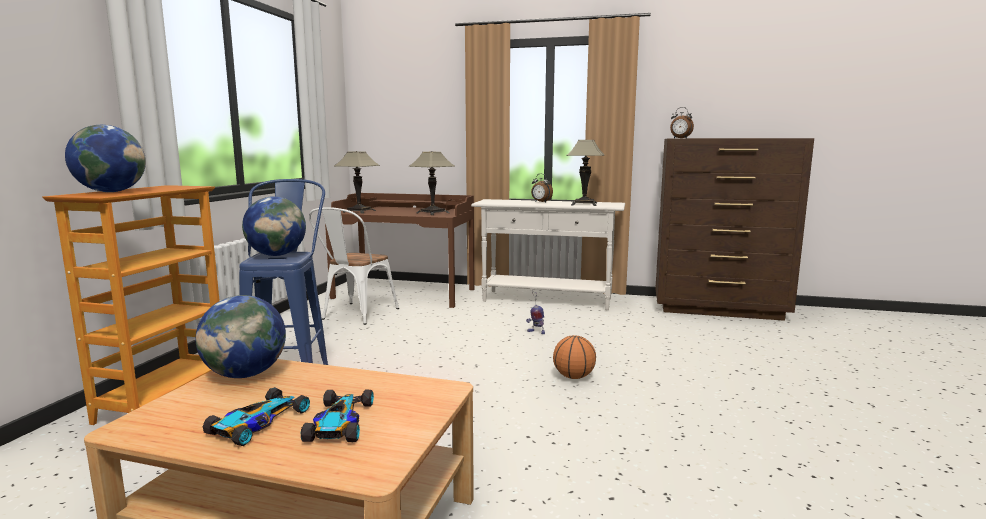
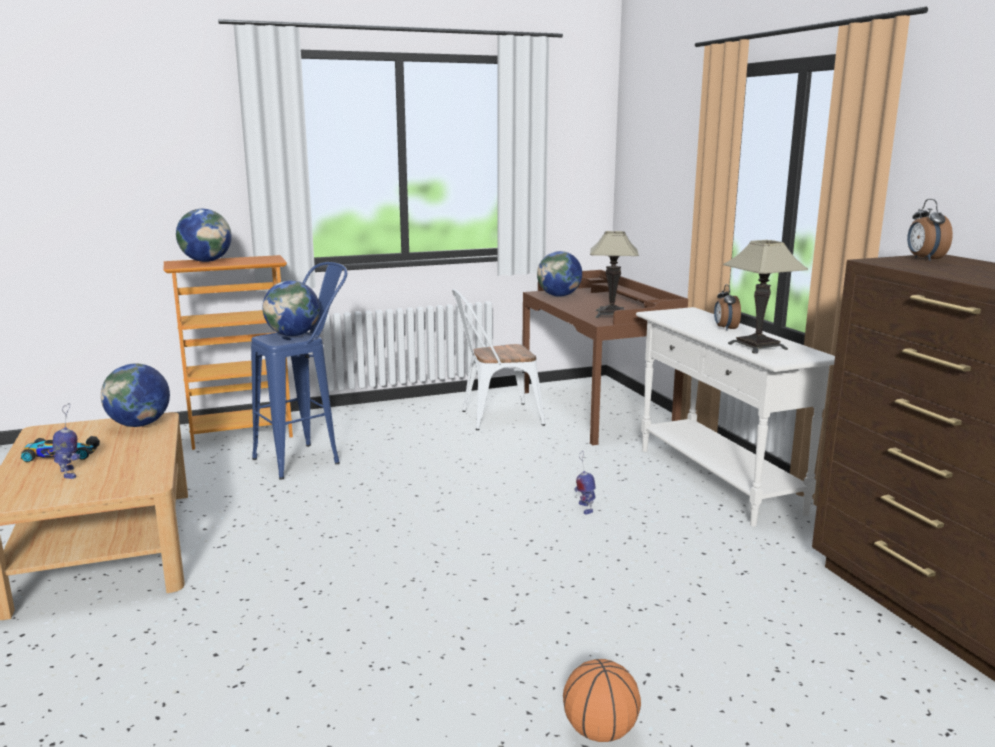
camera: 55 degrees right, 5 degrees up
(339, 423) = (69, 473): toy car -> toy robot
(359, 211) = (559, 296): table lamp -> globe
(574, 377) = (473, 566): basketball -> basketball (600, 732)

